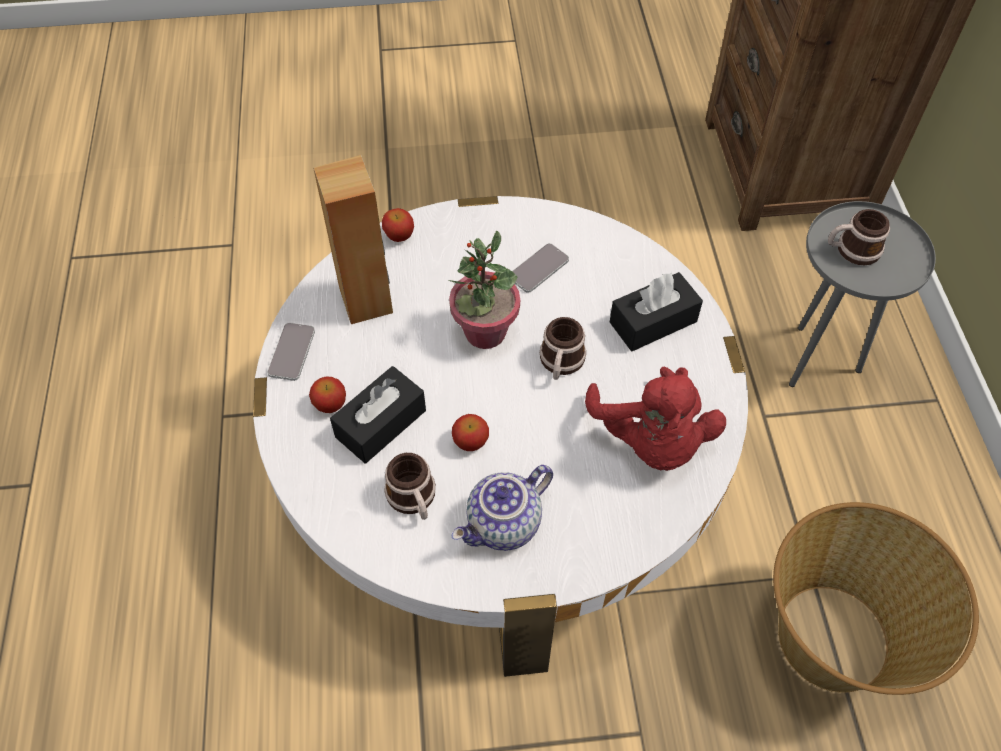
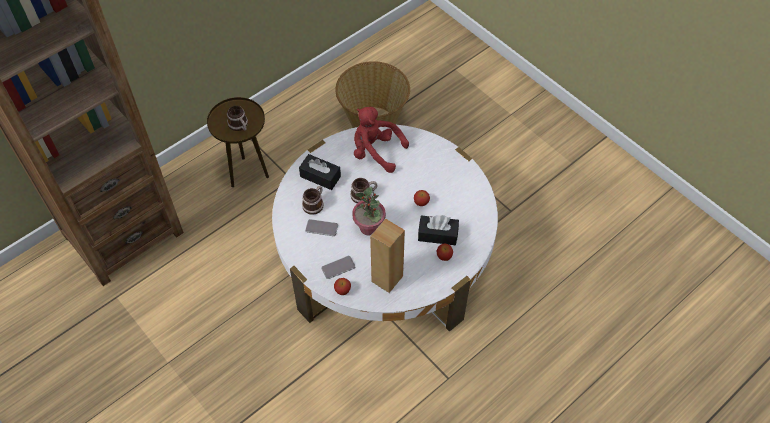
camera: 125 degrees left, 0 degrees up
(291, 352) = (433, 287): phone -> phone (338, 267)
(413, 499) = (457, 205): mug -> mug (314, 204)
(504, 526) = (444, 174): teapot -> none
(651, 440) = (375, 152): red plush toy -> red plush toy turned 105 degrees counterclockwise
(817, 361) = (248, 173): grey side table -> brown side table

